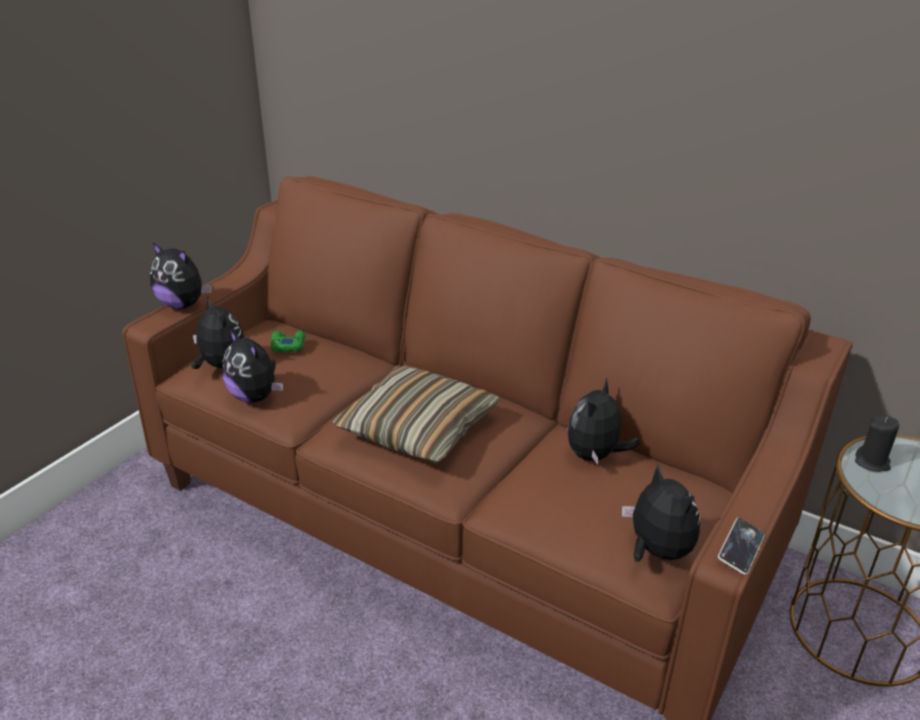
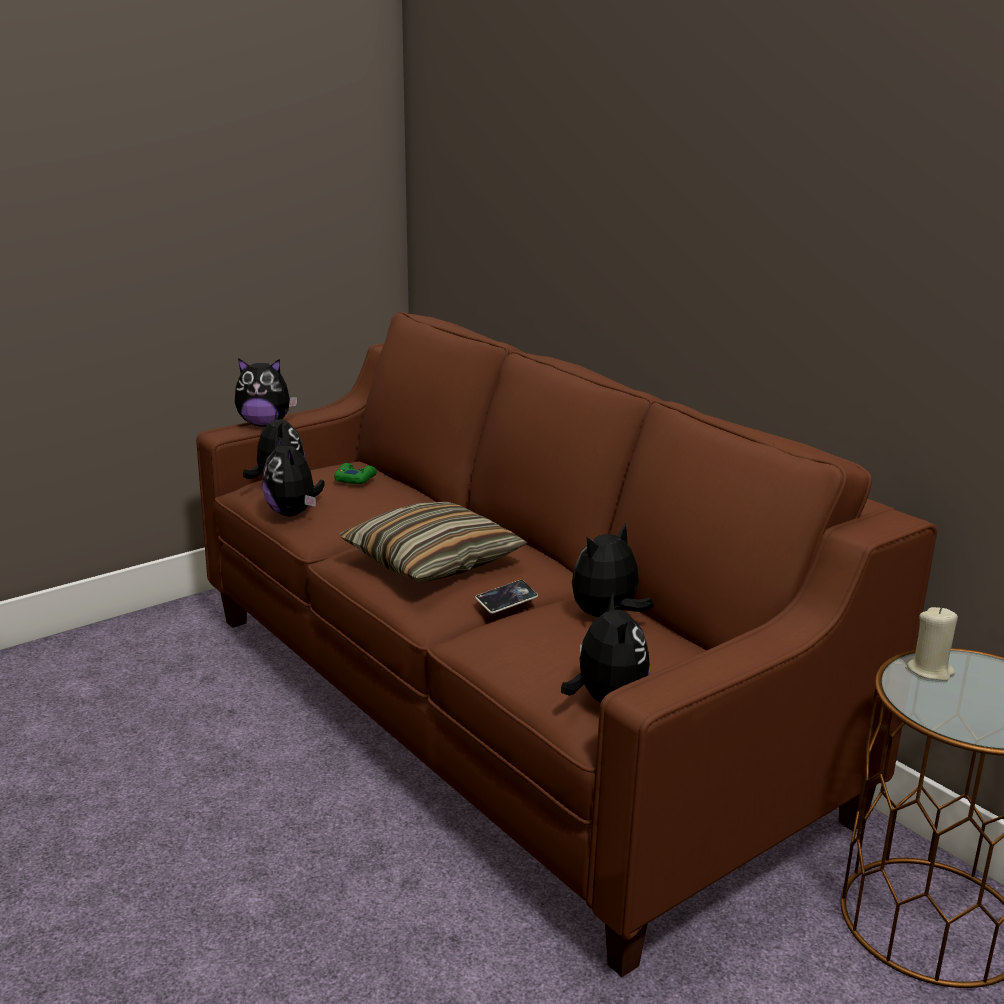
camera: 20 degrees right, 10 degrees down
(183, 305) = (265, 424): plush toy -> plush toy turned 45 degrees counterclockwise
(740, 549) = (670, 692): phone -> phone (506, 600)
(872, 462) = (930, 670): black candle -> beige candle

